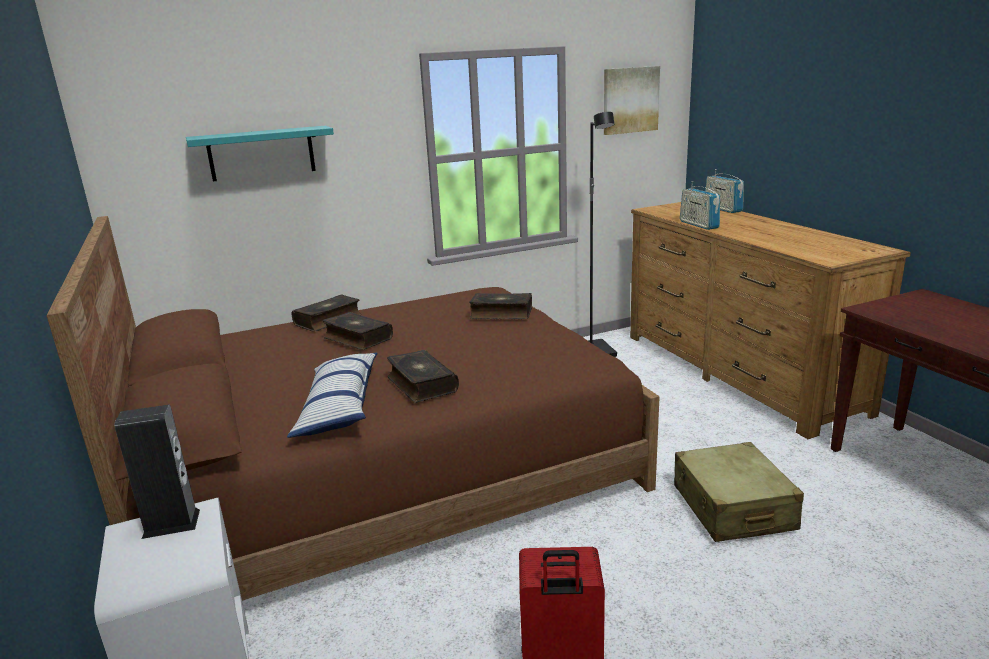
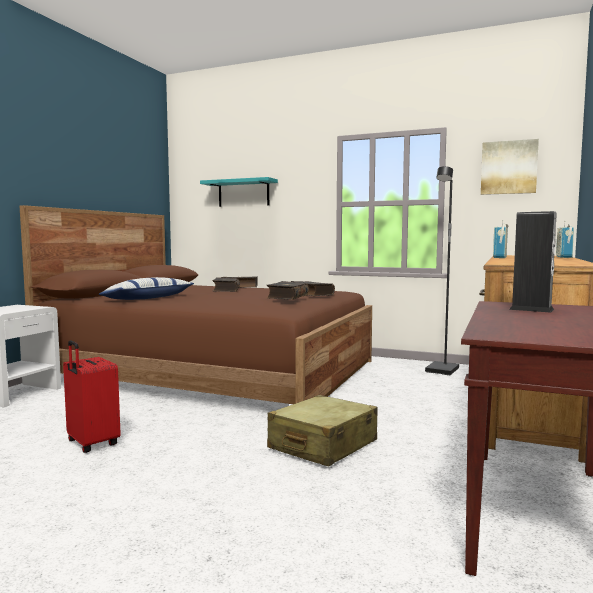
camera: 45 degrees right, 15 degrees down
(171, 524) = (27, 307): speaker -> speaker (531, 309)
(421, 385) = (190, 299): book -> book (287, 297)

